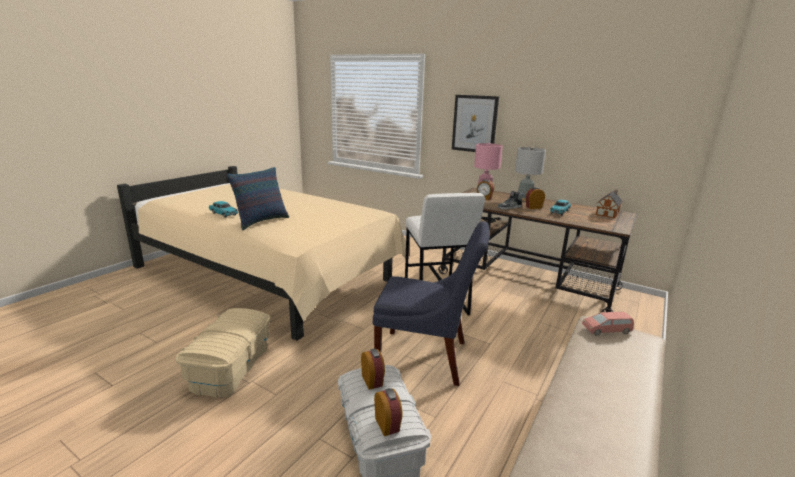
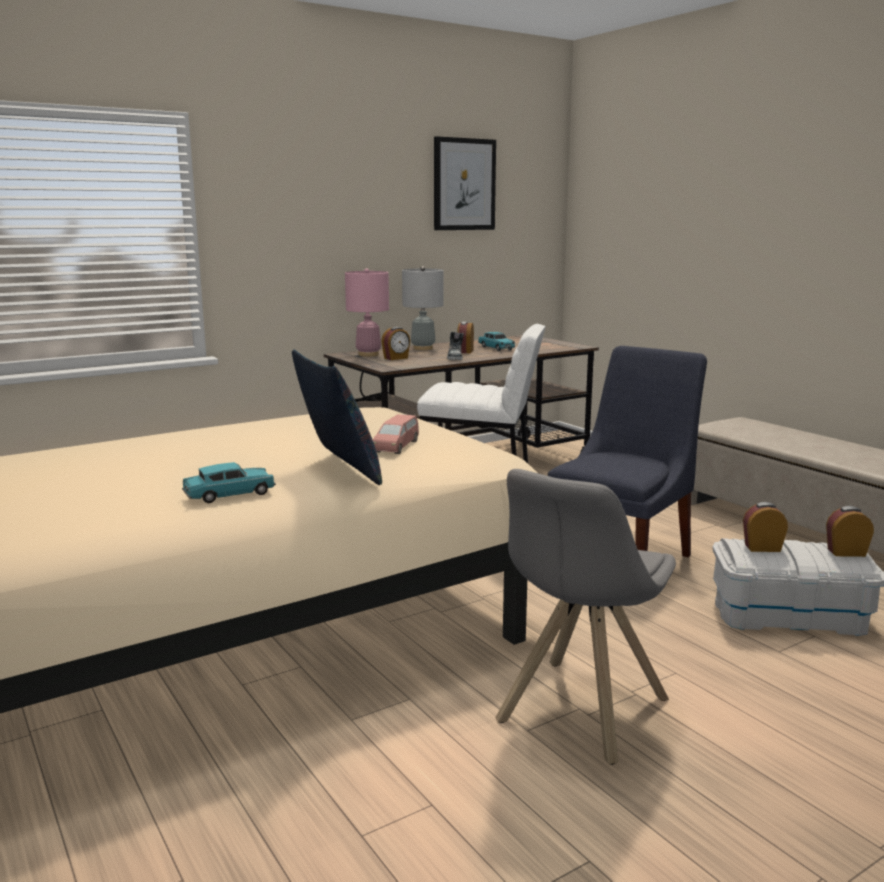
camera: 65 degrees left, 5 degrees down
(230, 367) = (580, 710): beige storage box -> grey chair
(474, 124) = (305, 242): picture -> picture (464, 184)
(606, 330) = (726, 425): pink toy car -> pink toy car (396, 446)
(608, 213) = (518, 339): toy house -> none

